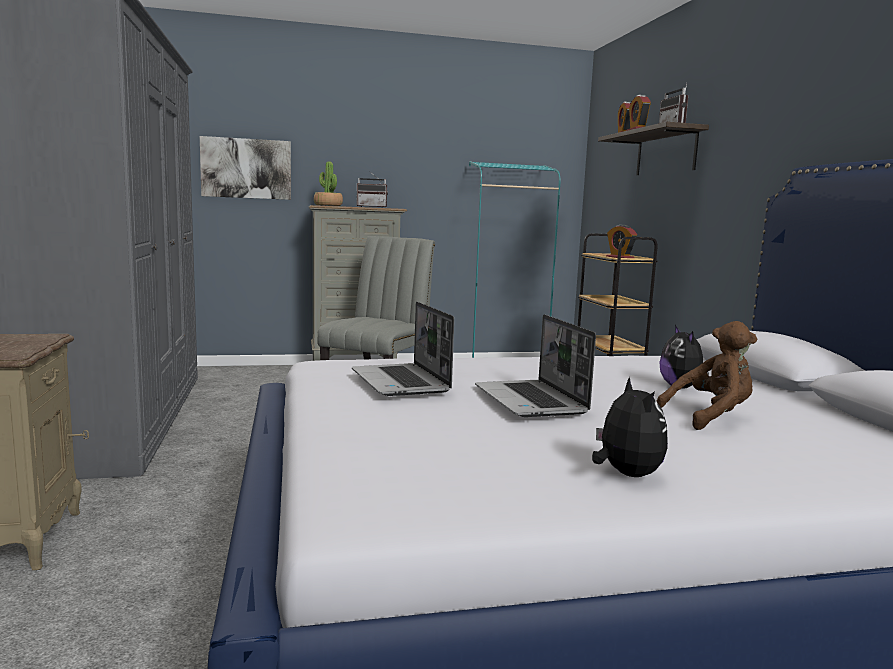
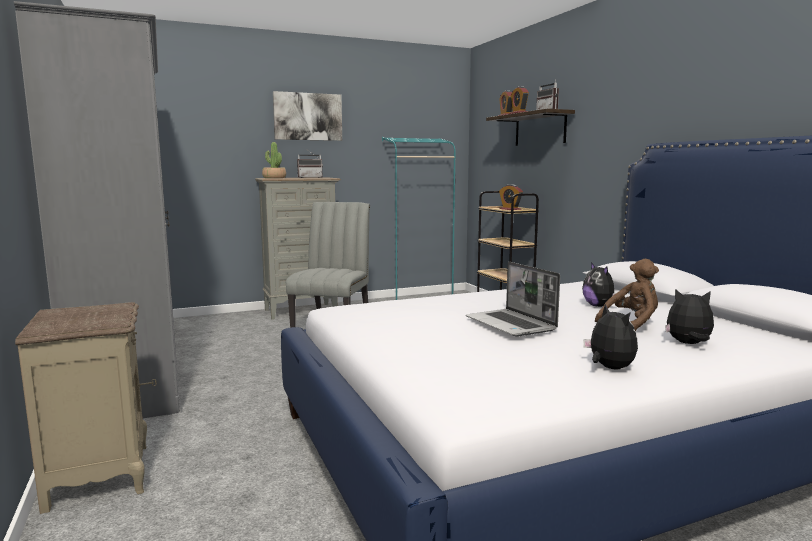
camera: 10 degrees left, 0 degrees up
(246, 168) = (201, 149): picture -> picture (308, 116)
(401, 382) = (412, 319): laptop -> none
(779, 451) = (688, 344): none -> plush toy

